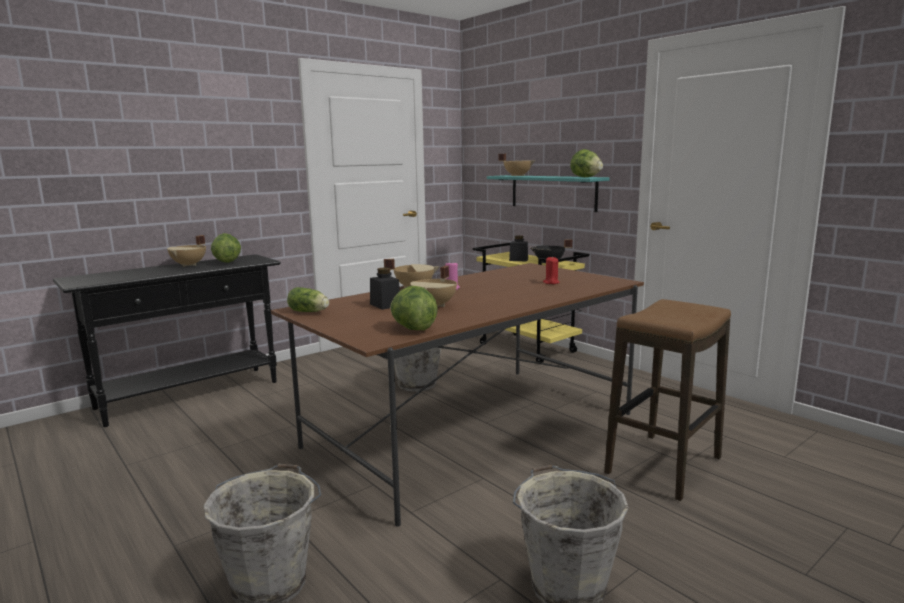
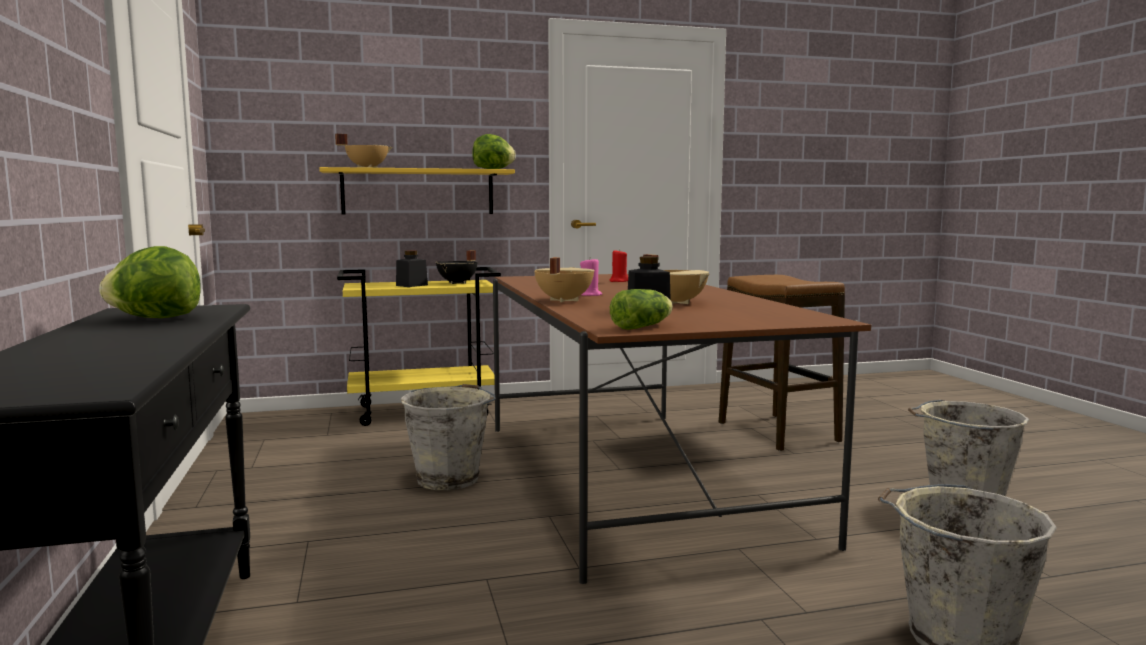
camera: 65 degrees left, 5 degrees down
(189, 265) = (104, 332): beige cooking pot -> none
(413, 329) = (782, 311): lettuce -> none
(553, 192) = (418, 192): turquoise shelf -> yellow shelf

